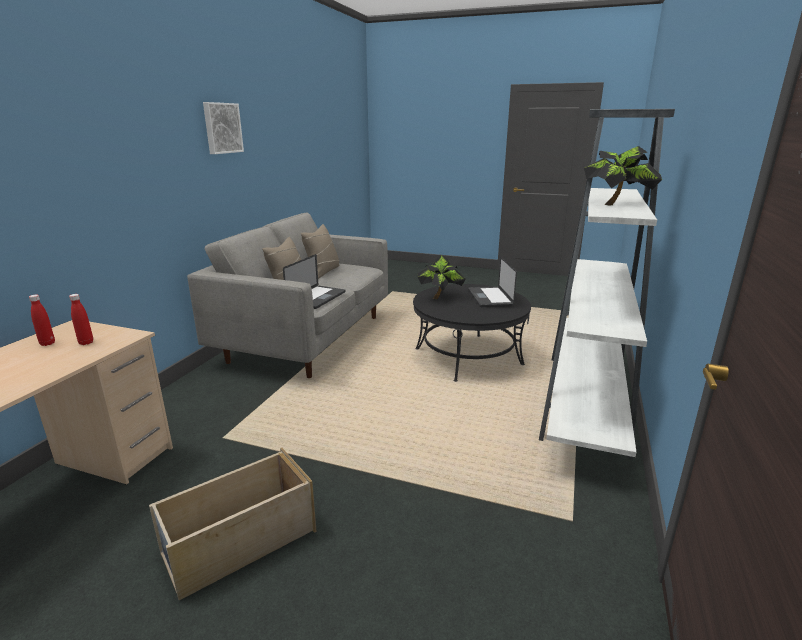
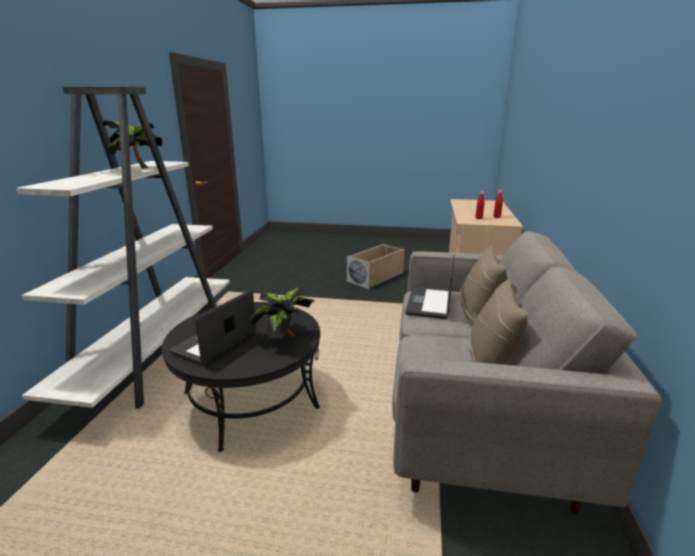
camera: 170 degrees right, 0 degrees up
(222, 128) = (636, 107): picture -> none
(490, 298) = (215, 342): laptop -> laptop turned 135 degrees counterclockwise

